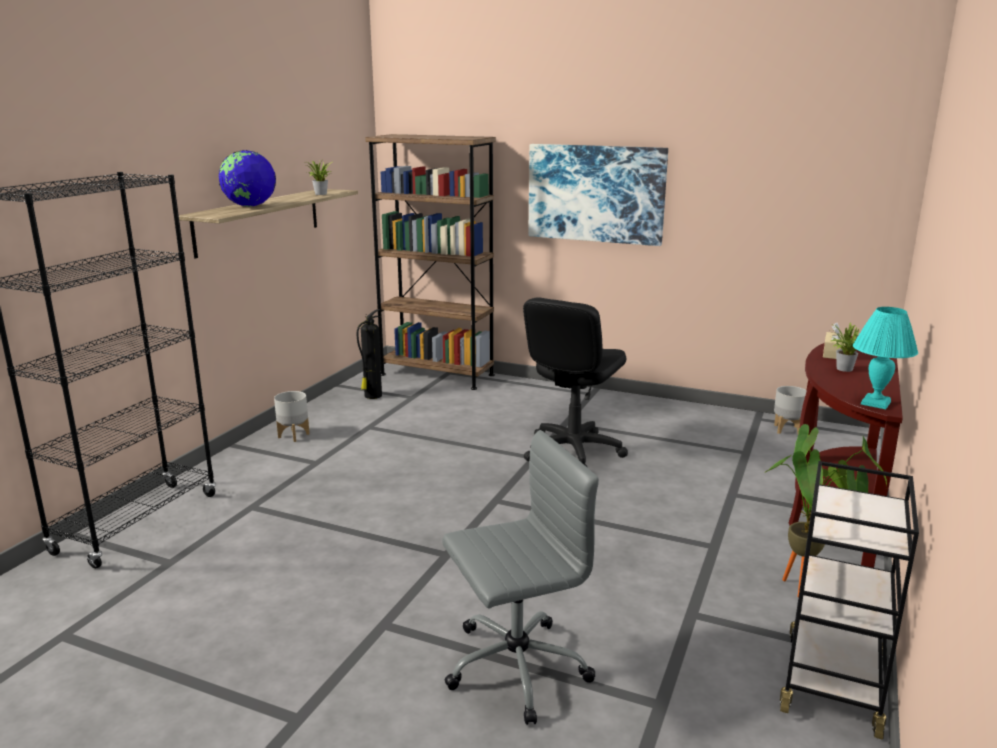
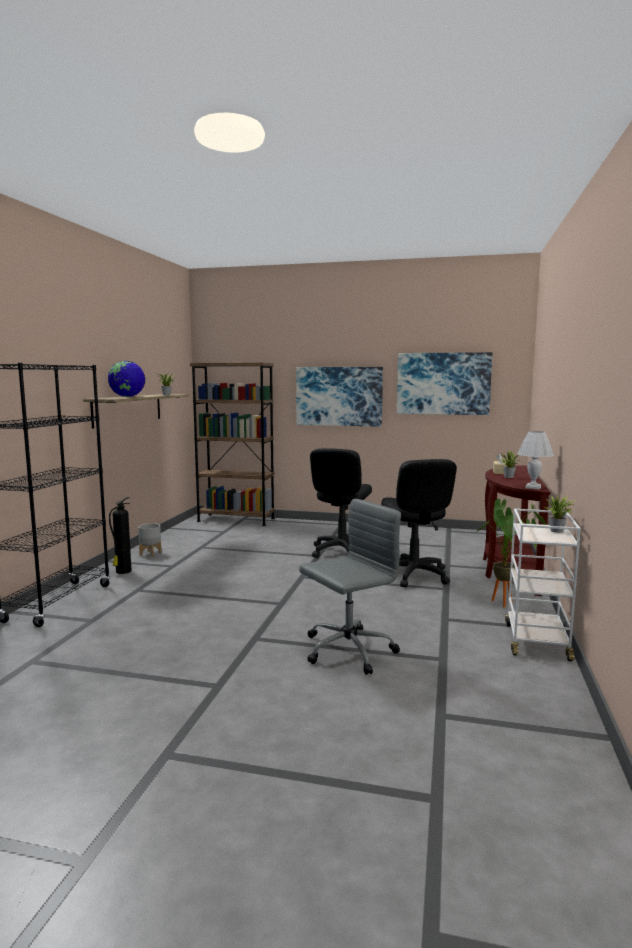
camera: 10 degrees left, 10 degrees down
(372, 396) = (196, 532): fire extinguisher -> fire extinguisher (123, 572)
(670, 511) = (413, 575): none -> black office chair
(767, 179) = (443, 383): none -> picture
(788, 430) = (468, 535): grey planter -> none
(831, 682) = (536, 641): black cart -> white cart
(874, 403) = (532, 487): turquoise table lamp -> white table lamp
(888, 516) = (558, 531): none -> potted plant

